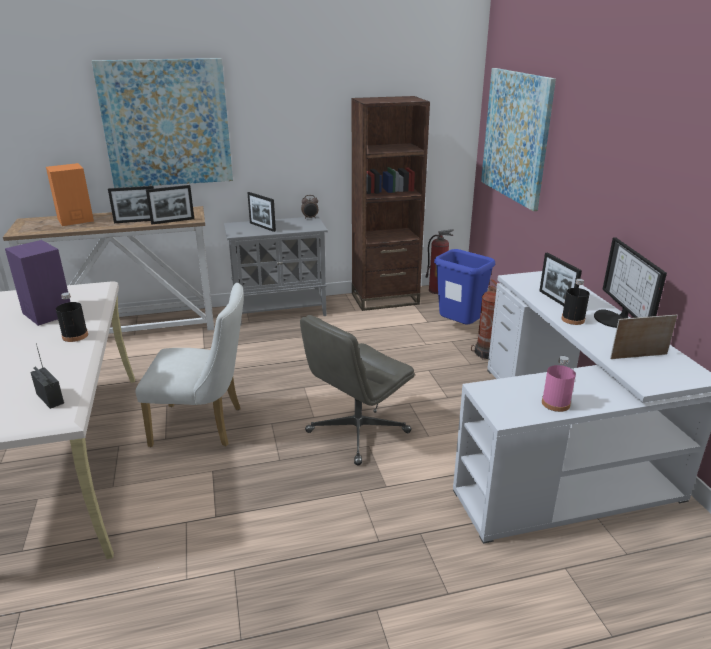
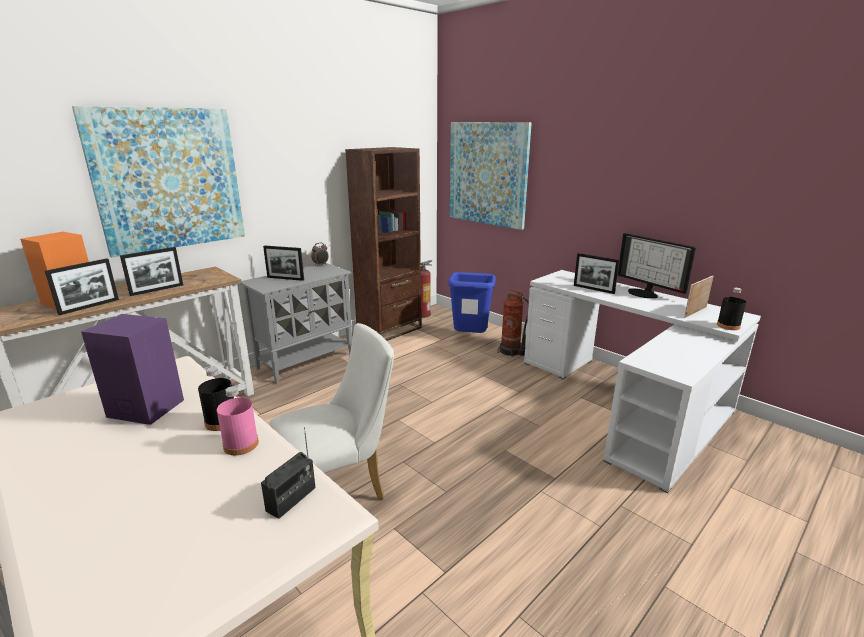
camera: 30 degrees left, 5 degrees down
(50, 398) = (291, 499): radio -> radio turned 105 degrees clockwise
(173, 221) = (203, 283): picture frame -> picture frame (89, 307)
(357, 433) = (485, 443): grey office chair -> none
(555, 403) = (693, 357): pink bottle -> pink bottle (241, 444)
(573, 319) = (623, 299): black bottle -> black bottle (728, 326)

